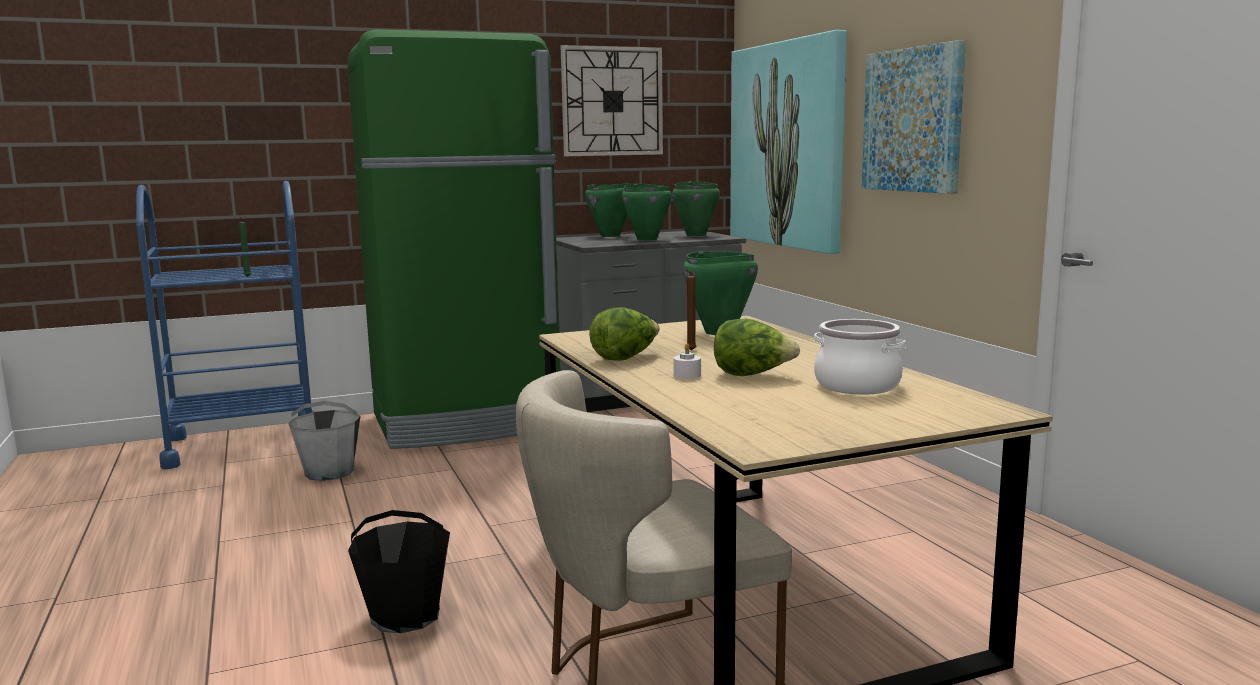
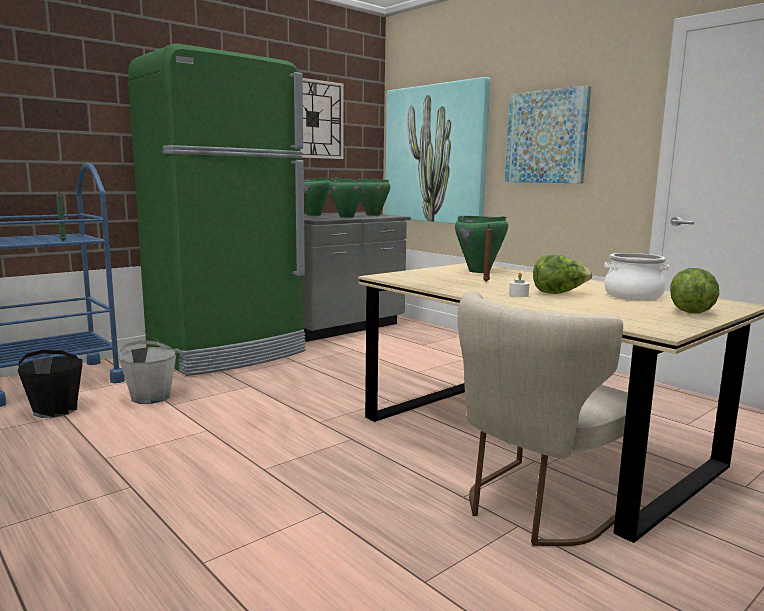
camera: 20 degrees left, 0 degrees up
(405, 615) = (323, 492): black bucket -> black bucket (55, 410)
(625, 358) = (454, 287): lettuce -> lettuce (691, 311)

